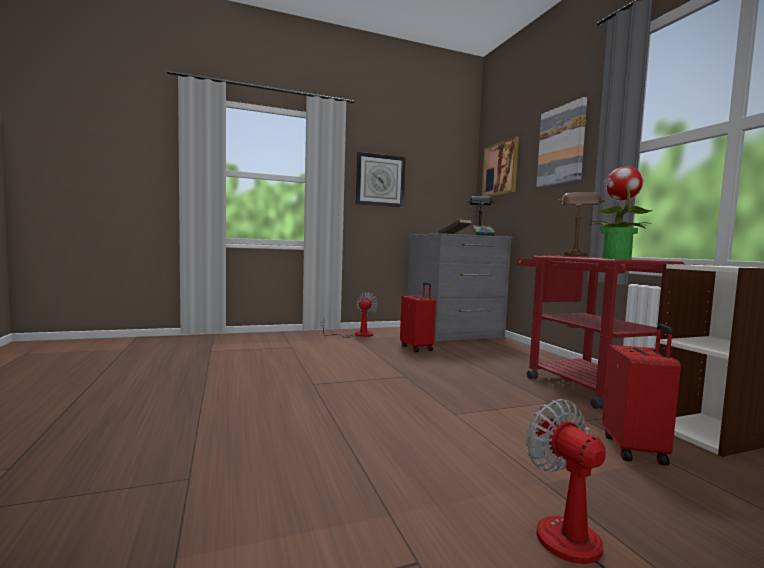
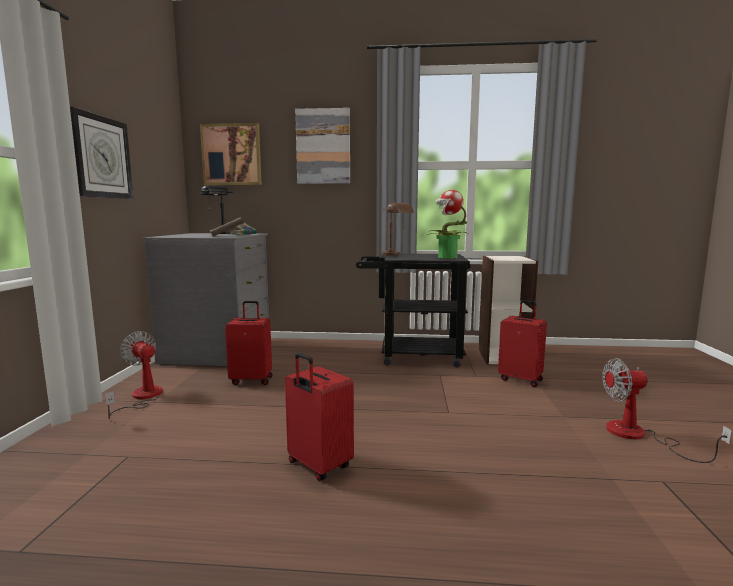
camera: 65 degrees left, 5 degrees up
(311, 383) = (318, 466): none -> red suitcase
(581, 385) = (412, 356): red cart -> black cart

